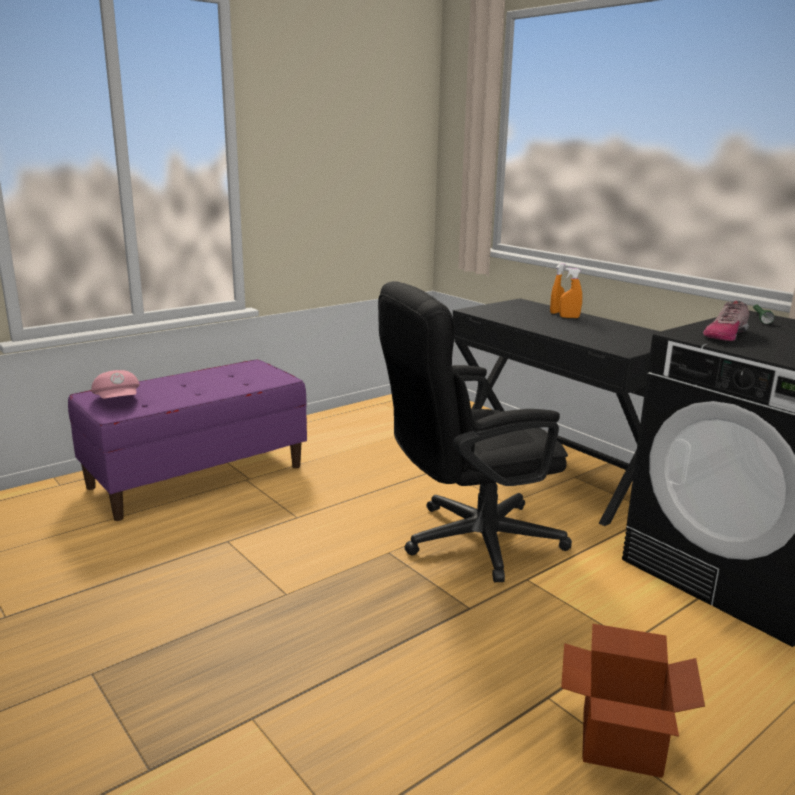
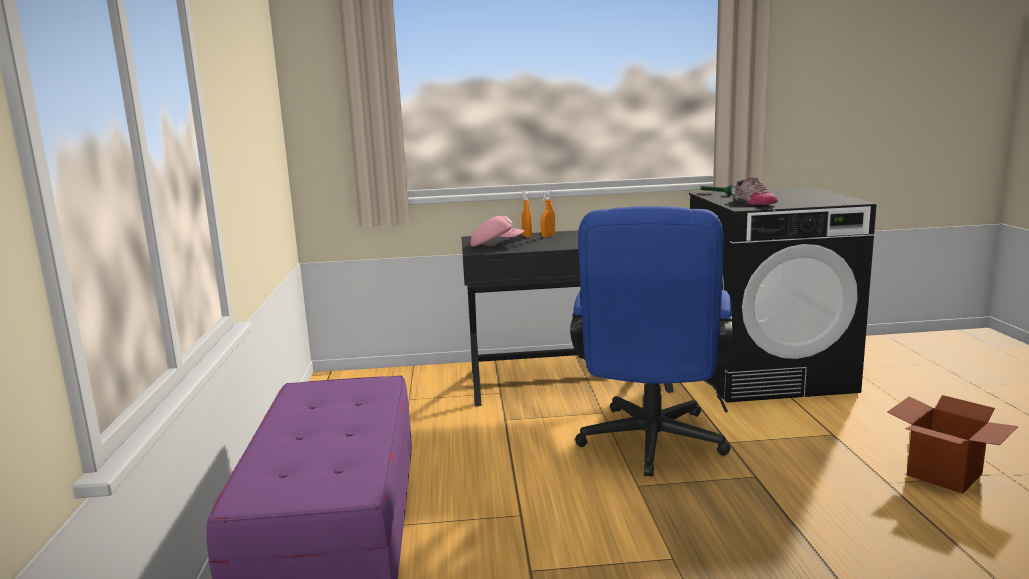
camera: 55 degrees left, 5 degrees down
(118, 401) = (305, 483): pink cap -> pink cap (496, 245)
(468, 541) = (650, 446): black office chair -> blue office chair

